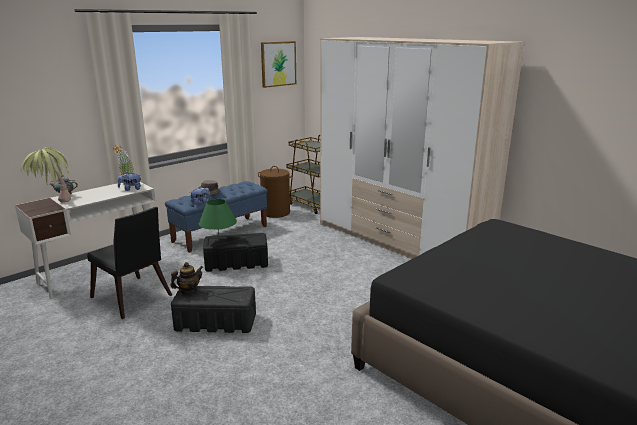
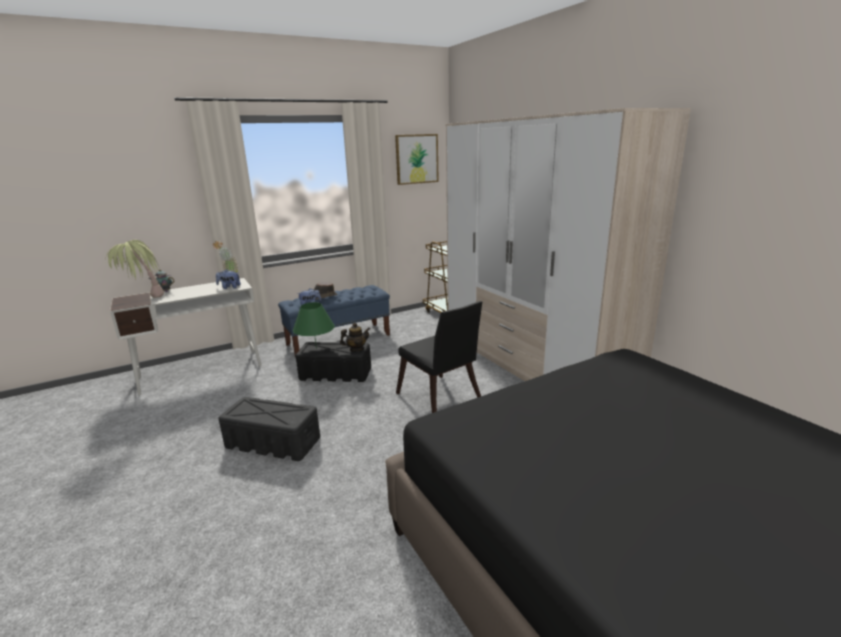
camera: 15 degrees right, 0 degrees up
(133, 299) = (210, 404): black chair -> black chair (440, 400)
(188, 291) = (245, 404): teapot -> teapot (356, 349)
(275, 212) = (407, 320): brown laundry basket -> none

